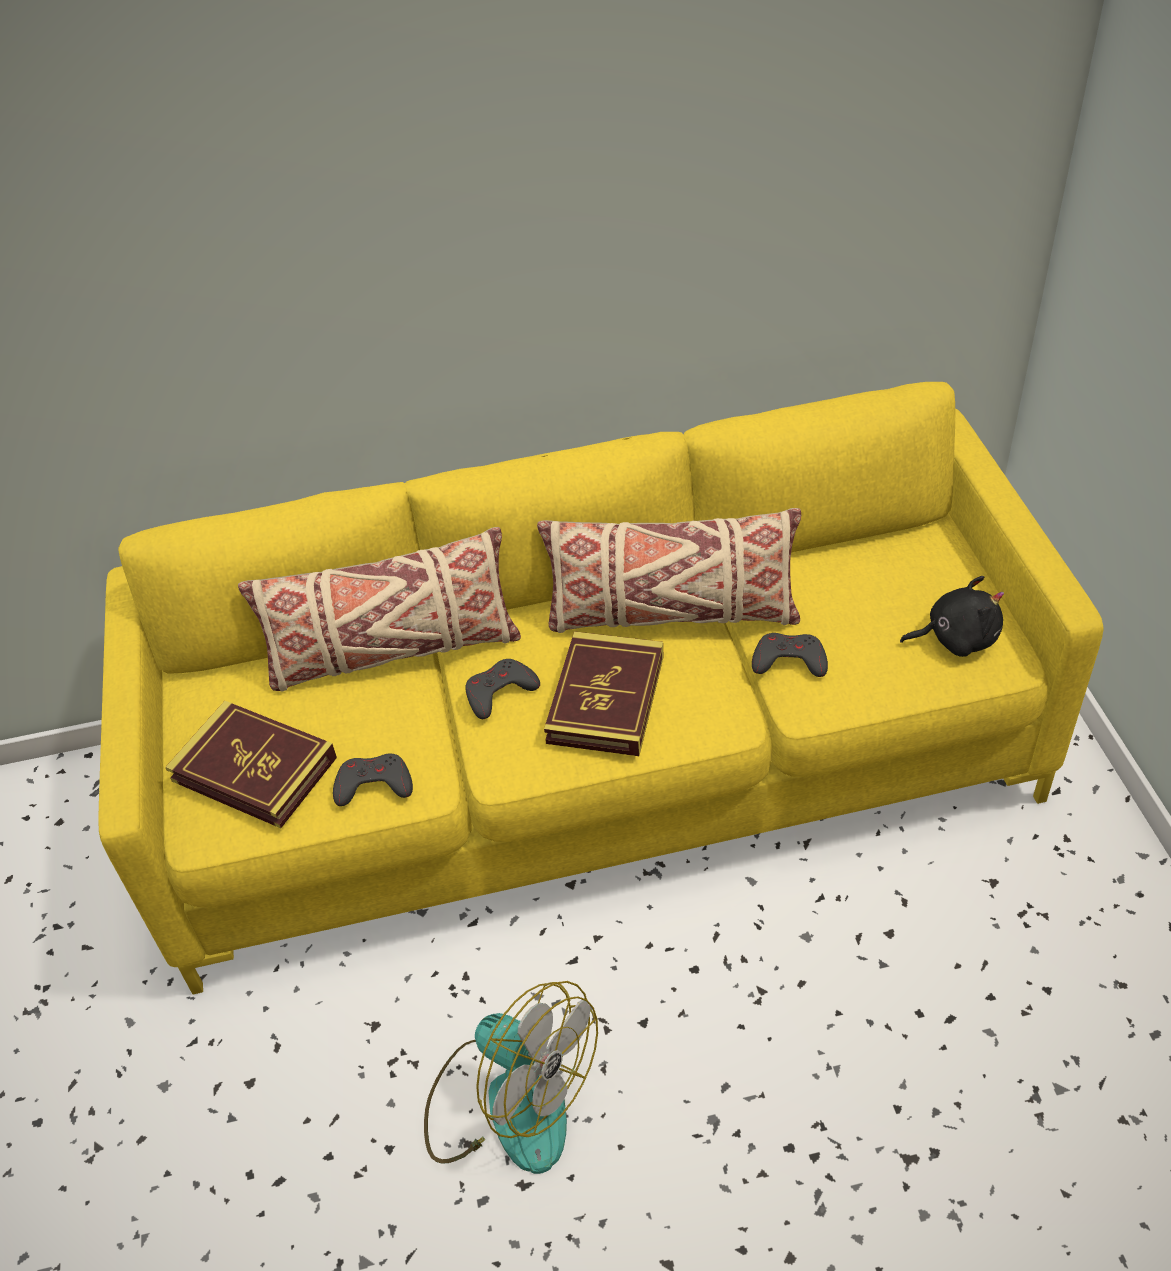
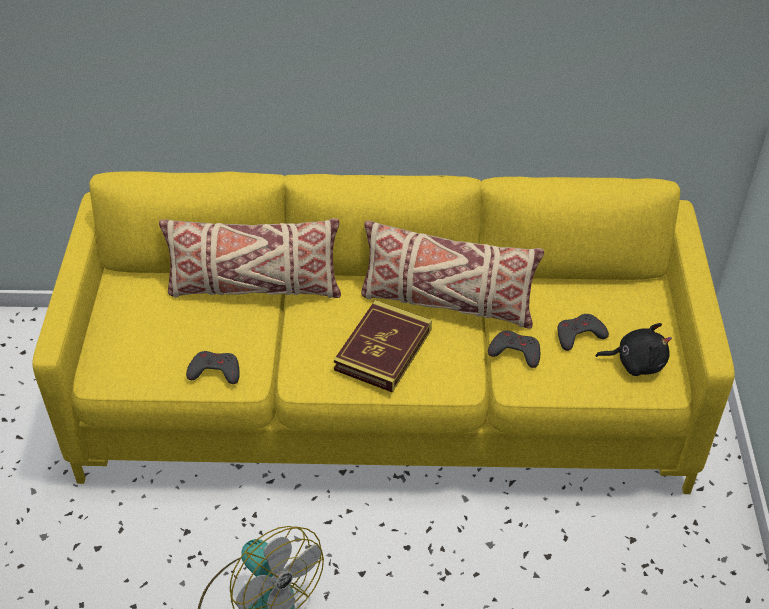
camera: 10 degrees right, 0 degrees up
(254, 769) = (142, 344): book -> none
(499, 692) = (315, 329): grey game controller -> grey game controller (579, 335)

